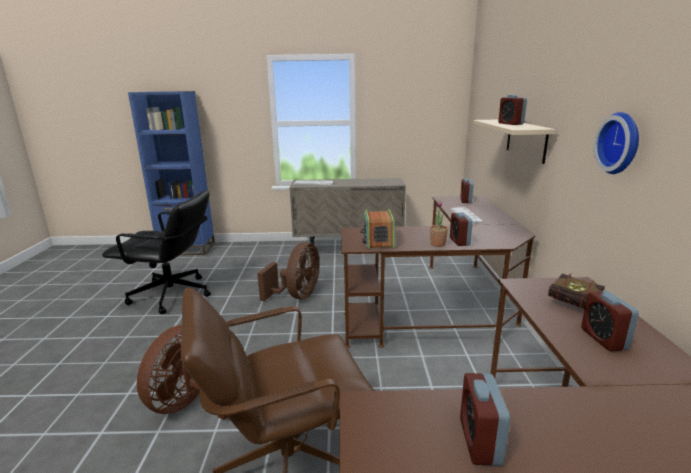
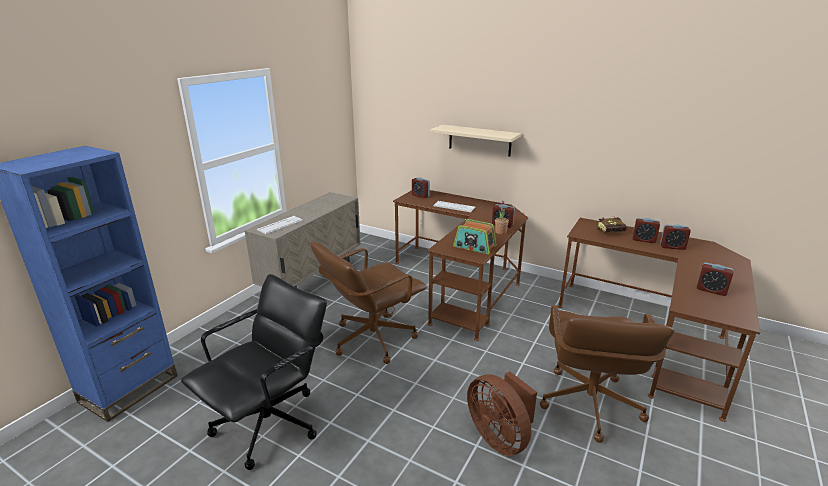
camera: 60 degrees left, 5 degrees up
(297, 296) = (372, 338): brown fan -> brown office chair
(510, 124) = (477, 131): alarm clock -> alarm clock (672, 247)
(621, 143) = (592, 141): wall clock -> none

